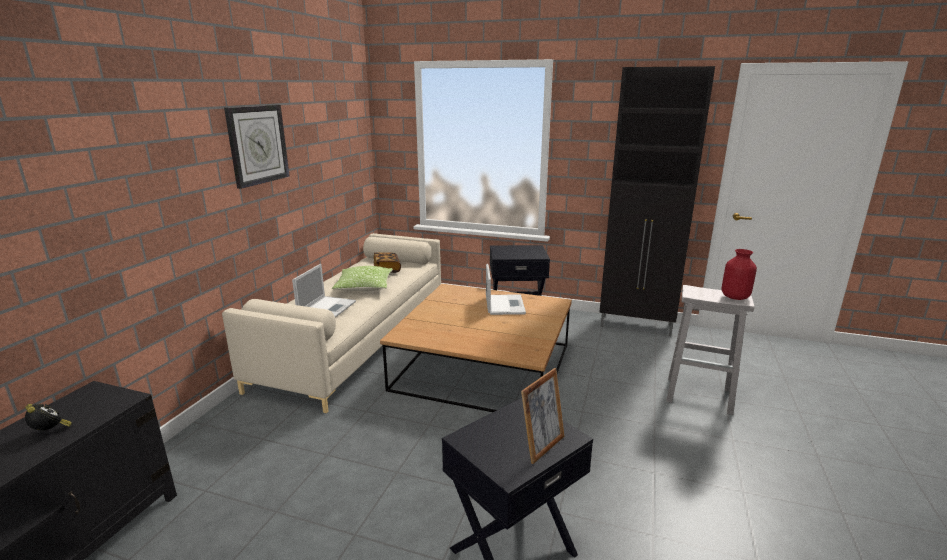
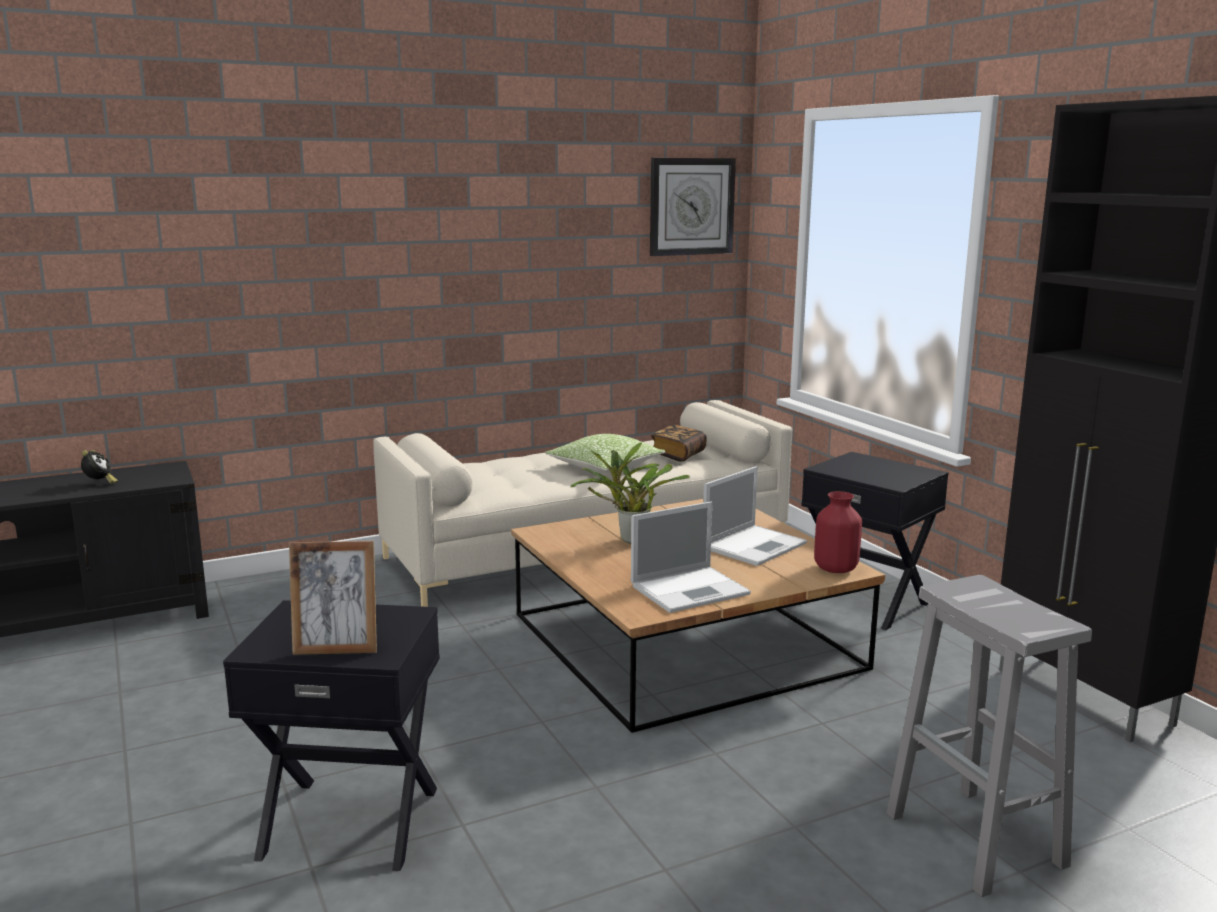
camera: 45 degrees right, 5 degrees down
(257, 145) = (480, 228): wall clock -> wall clock (691, 206)
(327, 308) = (514, 476): laptop -> laptop (691, 589)
(449, 322) = (629, 539): none -> potted plant
(735, 297) = (1030, 620): red vase -> red vase (836, 569)

